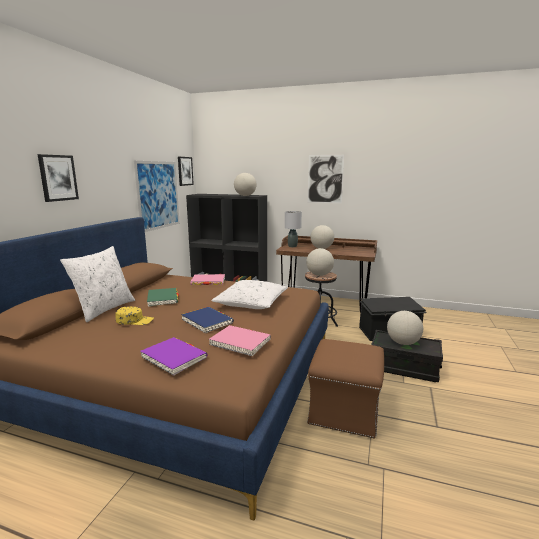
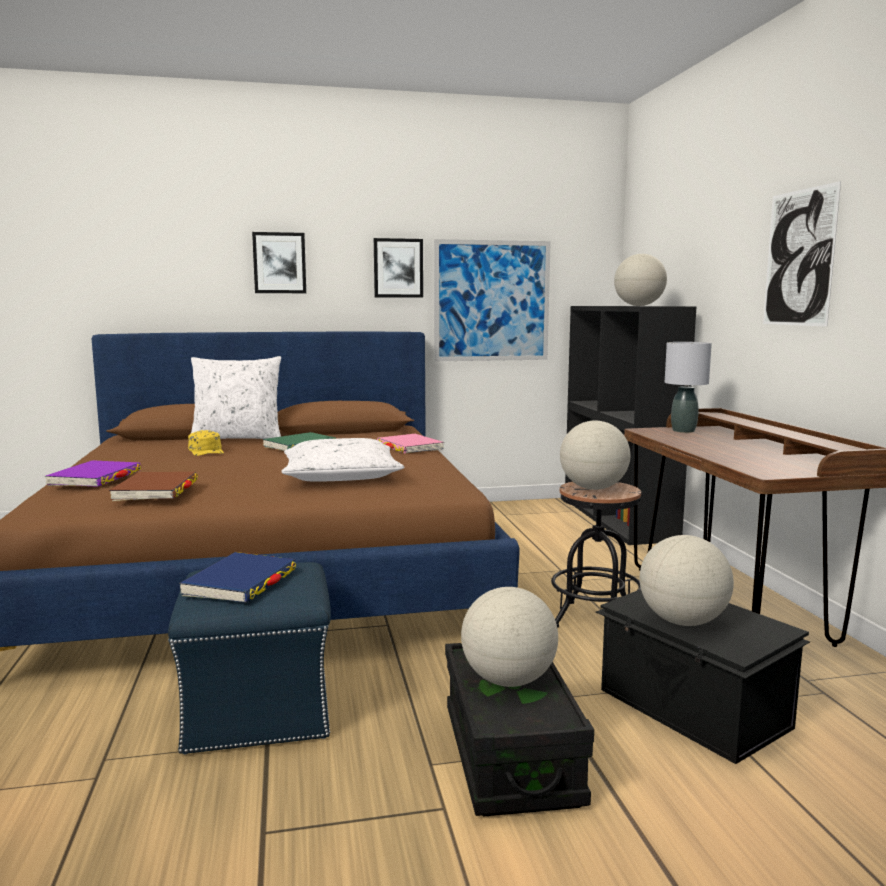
camera: 60 degrees right, 5 degrees down
(185, 171) = (583, 259): picture -> picture (398, 268)
(207, 321) = (223, 469): blue book -> blue book (241, 582)
(240, 342) = (156, 490): pink book -> brown book
(321, 248) = (724, 444): globe -> globe (683, 621)
(344, 410) = (260, 709): brown ottoman -> blue ottoman

